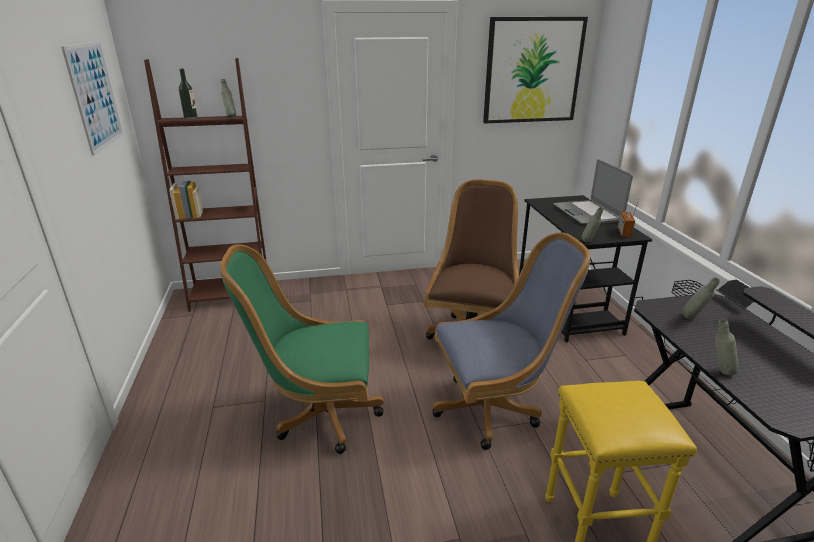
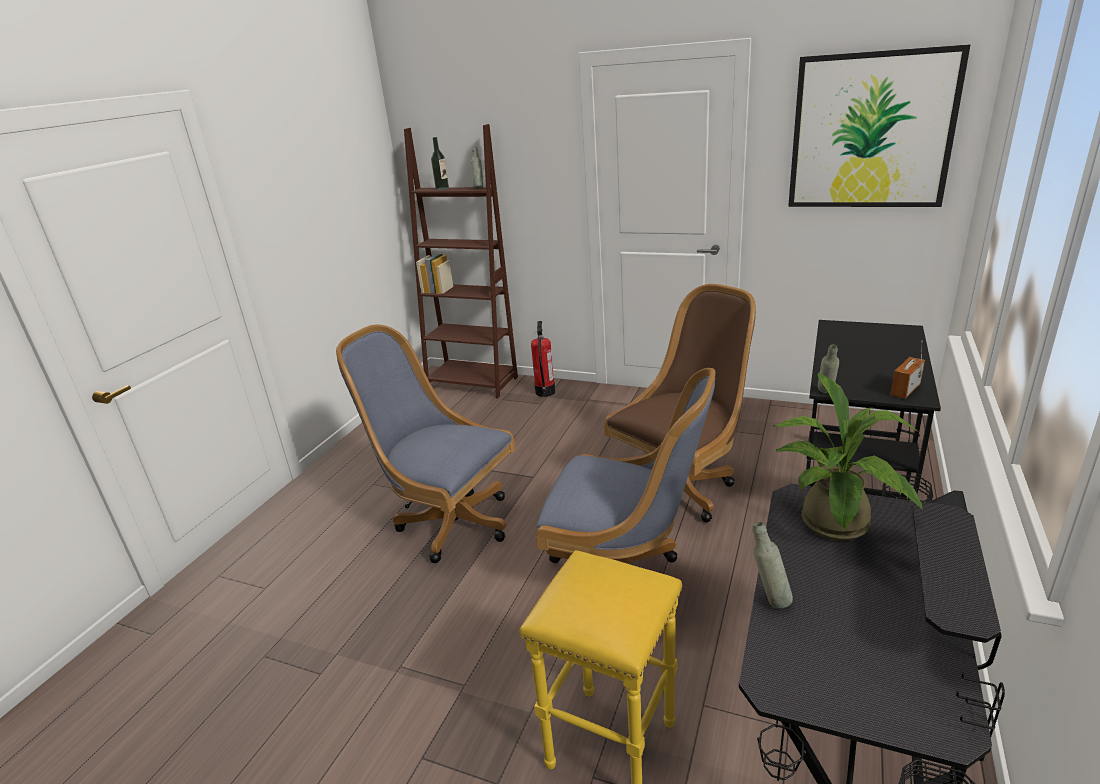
camera: 35 degrees right, 0 degrees up
(95, 96) = (339, 167): picture -> none
(305, 290) = (545, 392): none -> fire extinguisher
(318, 416) = (447, 522): green office chair -> blue office chair
(587, 213) = (887, 353): laptop -> none
(693, 320) = (836, 529): grey bottle -> potted plant

